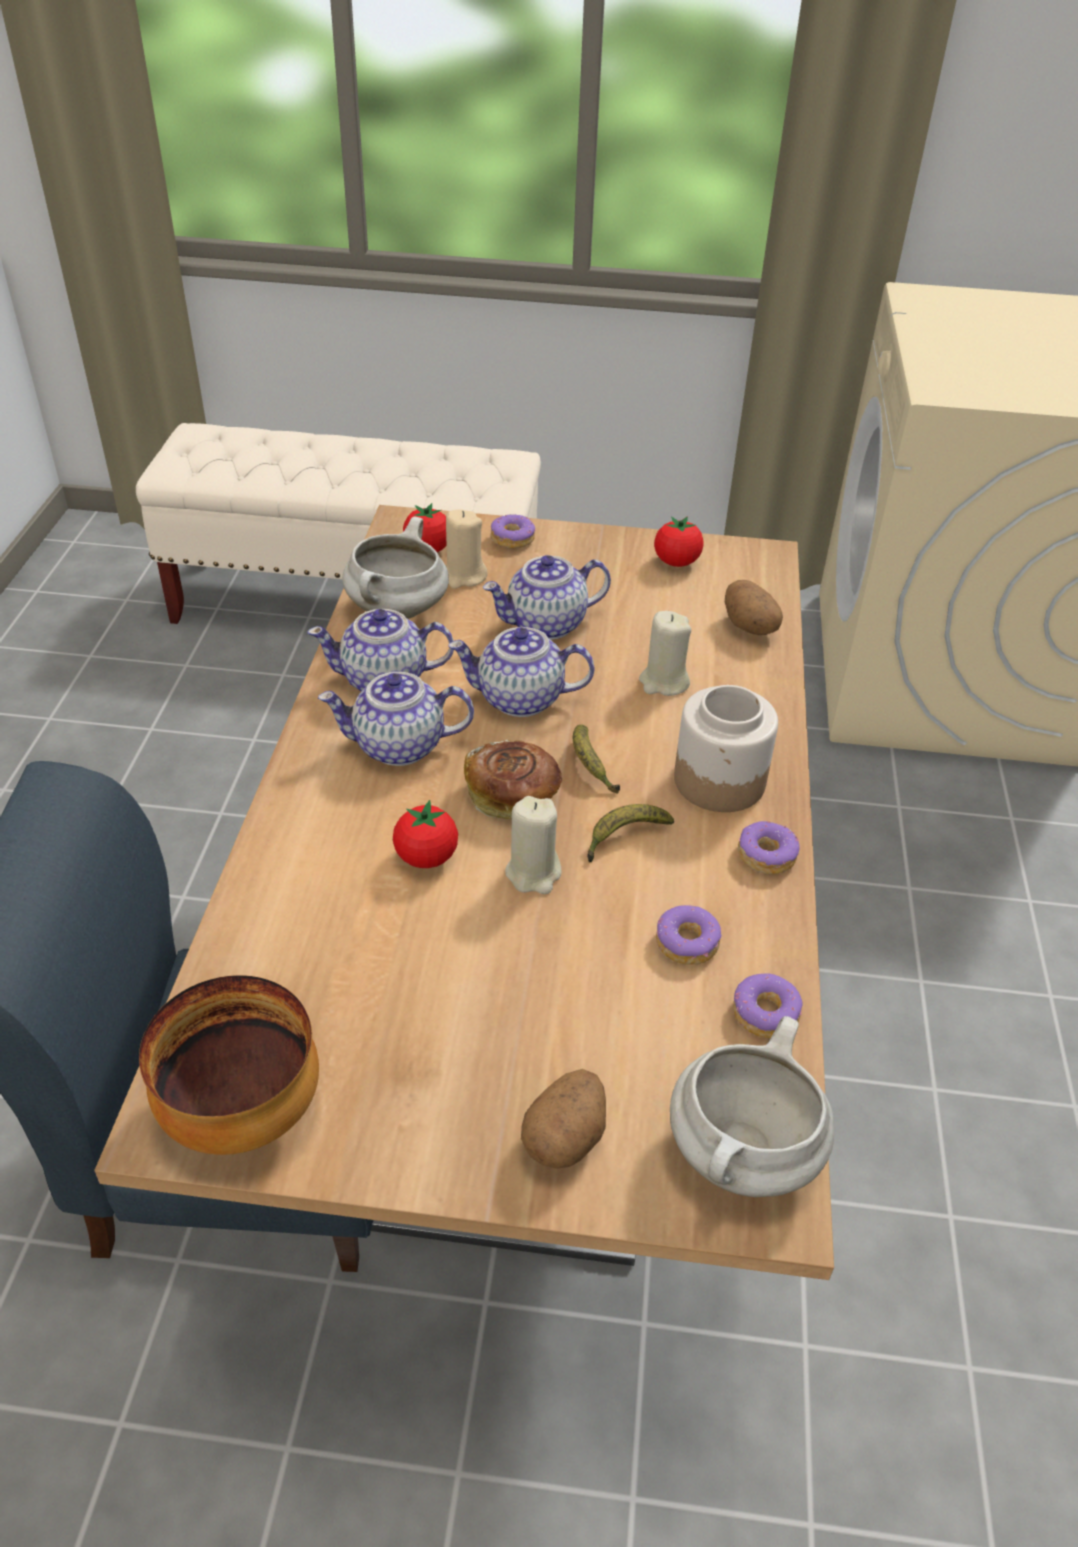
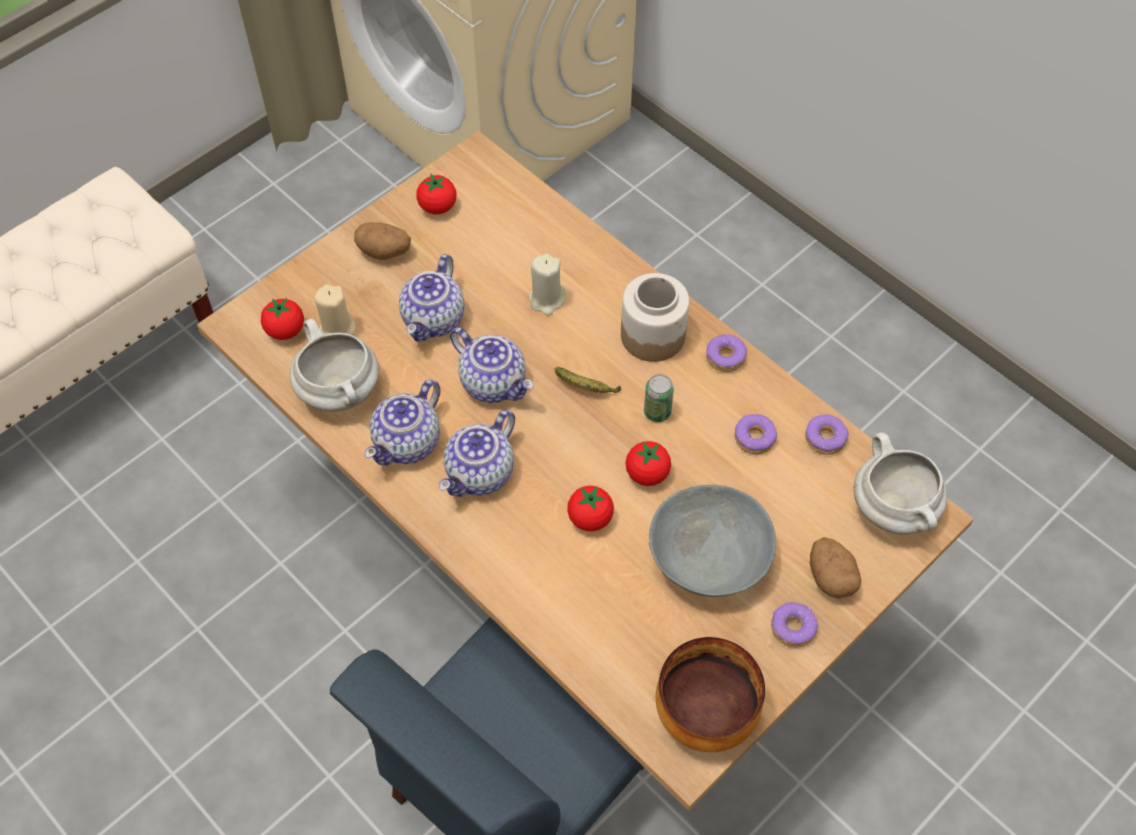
camera: 50 degrees left, 15 degrees up
(470, 992) = (708, 560): none -> grey bowl
(512, 539) = (322, 275): donut -> donut (792, 628)
(513, 797) = (578, 443): bread -> none
(519, 699) = (494, 383): teapot -> teapot turned 90 degrees counterclockwise
(533, 873) = (647, 474): beige candle -> tomato
(624, 838) = (657, 412): banana -> can
(751, 627) = (538, 219): potato -> potato (385, 251)

